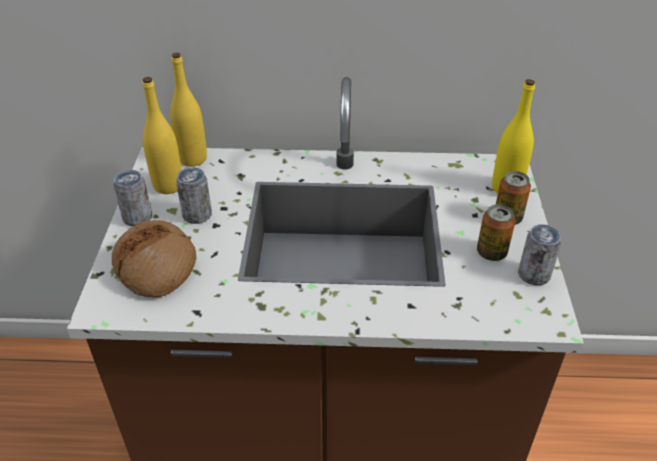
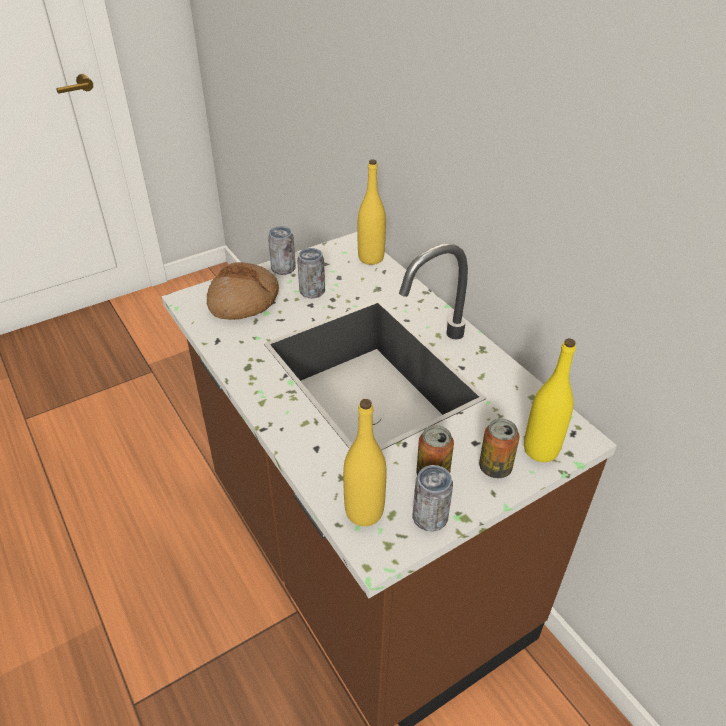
camera: 55 degrees right, 0 degrees up
(168, 186) = (329, 263): yellow bottle -> yellow bottle (364, 511)

